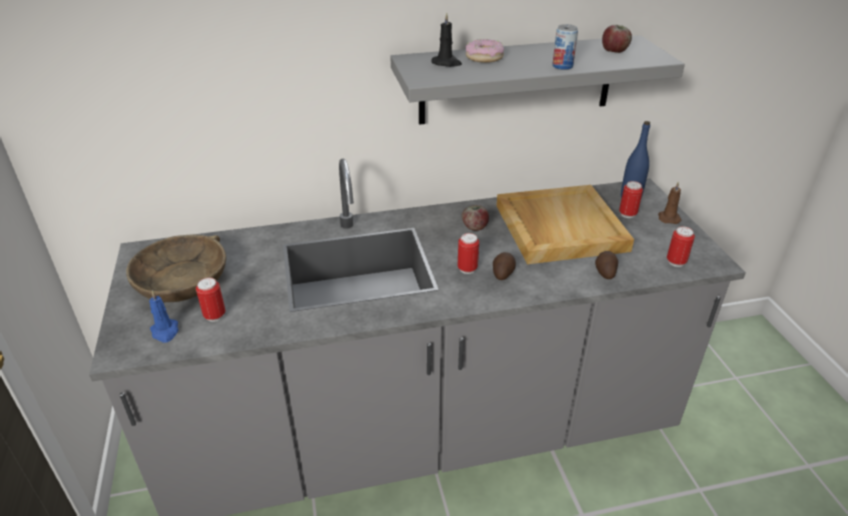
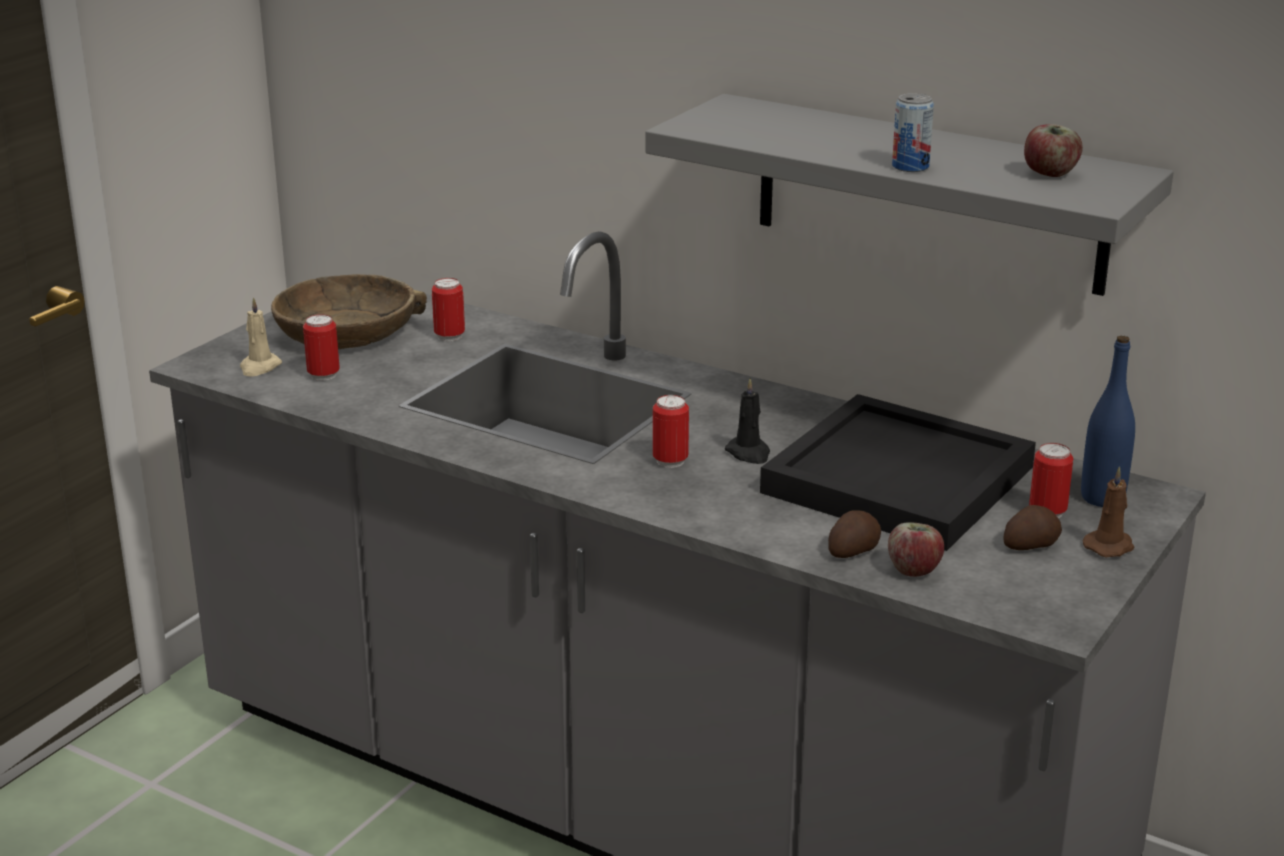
camera: 45 degrees right, 10 degrees down
(165, 332) = (259, 367): blue candle -> beige candle
(447, 63) = (765, 120): black candle -> black candle (749, 453)
(475, 227) = (773, 426): apple -> apple (914, 570)
(484, 57) = (834, 128): donut -> none
(502, 273) = (706, 486): potato -> potato (1029, 544)
(559, 227) = (897, 478): beige tray -> black tray
(676, 262) = (991, 593): can -> can (449, 336)

